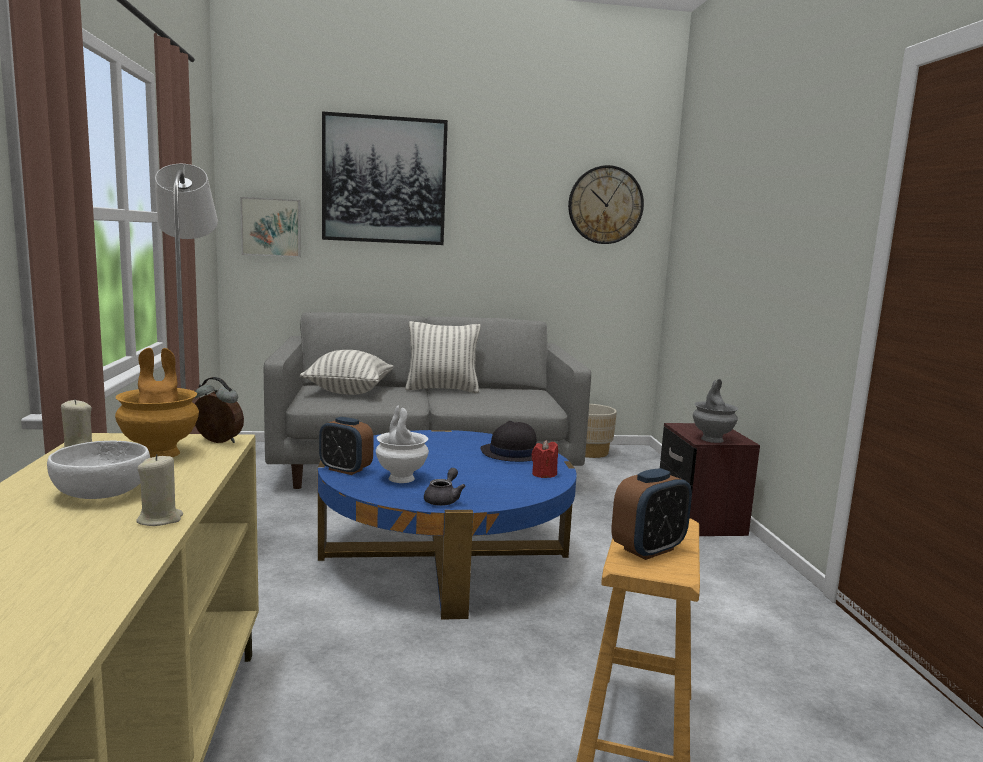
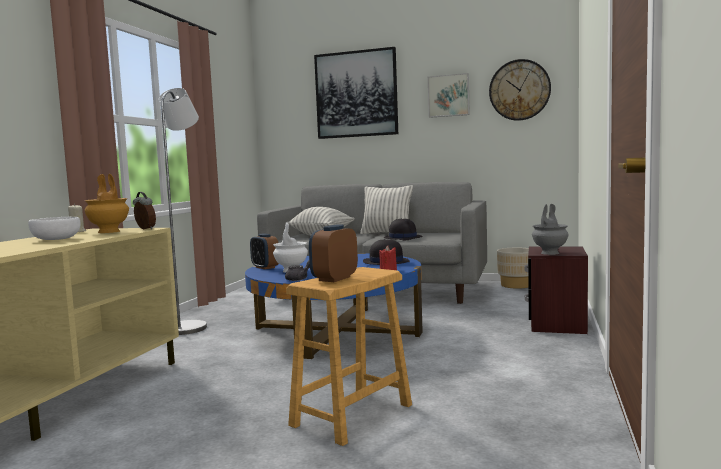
camera: 25 degrees right, 5 degrees down
(160, 519) = (59, 244): beige candle -> none
(271, 227) = (288, 134): picture -> picture (448, 96)
(481, 401) = (402, 238): none -> black hat
(648, 549) = (334, 279): alarm clock -> alarm clock turned 135 degrees clockwise

